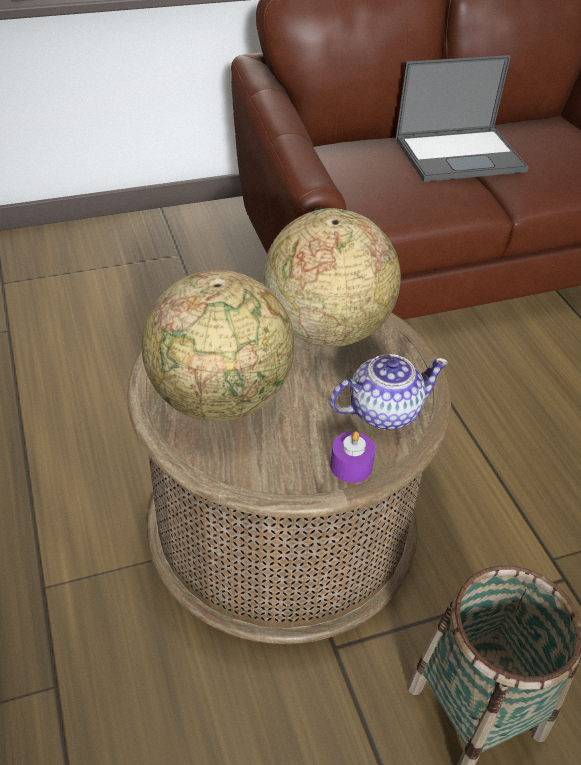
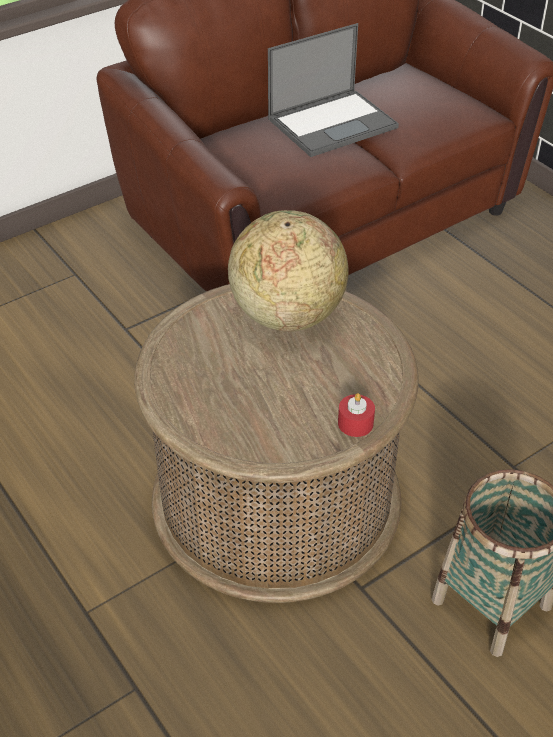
camera: 15 degrees left, 0 degrees up
(221, 399) = (225, 396): globe -> none
(351, 466) = (355, 423): purple candle -> red candle
(383, 411) = (362, 373): teapot -> none

